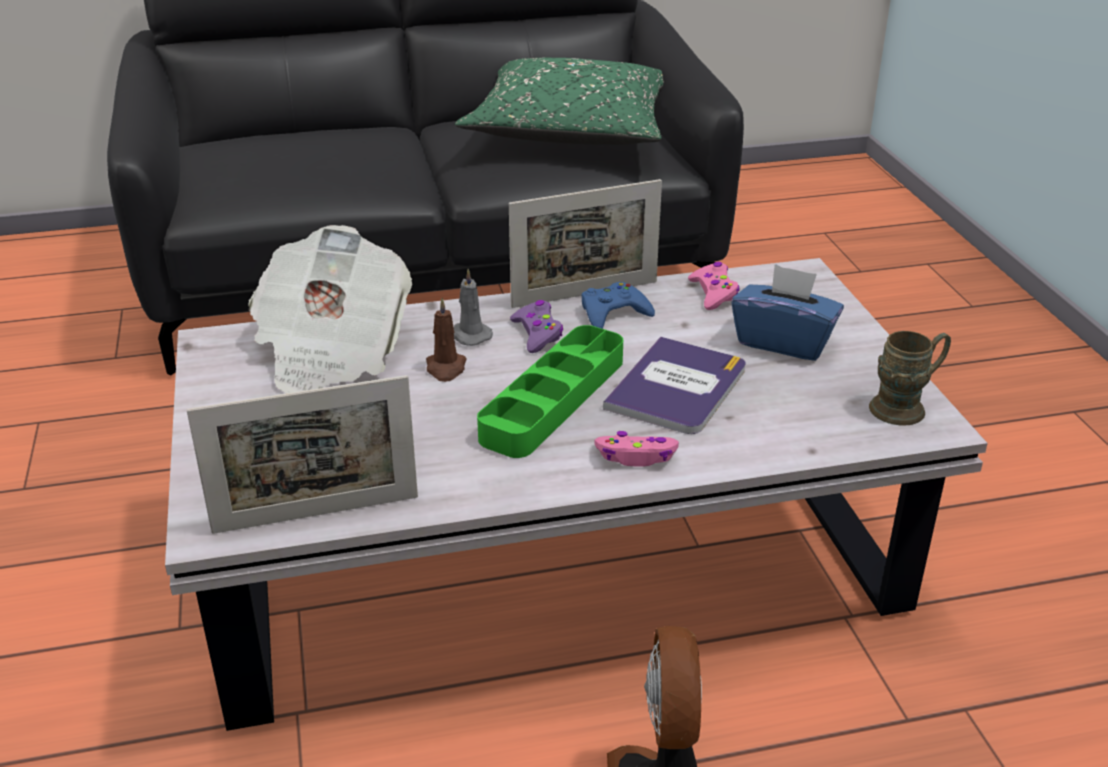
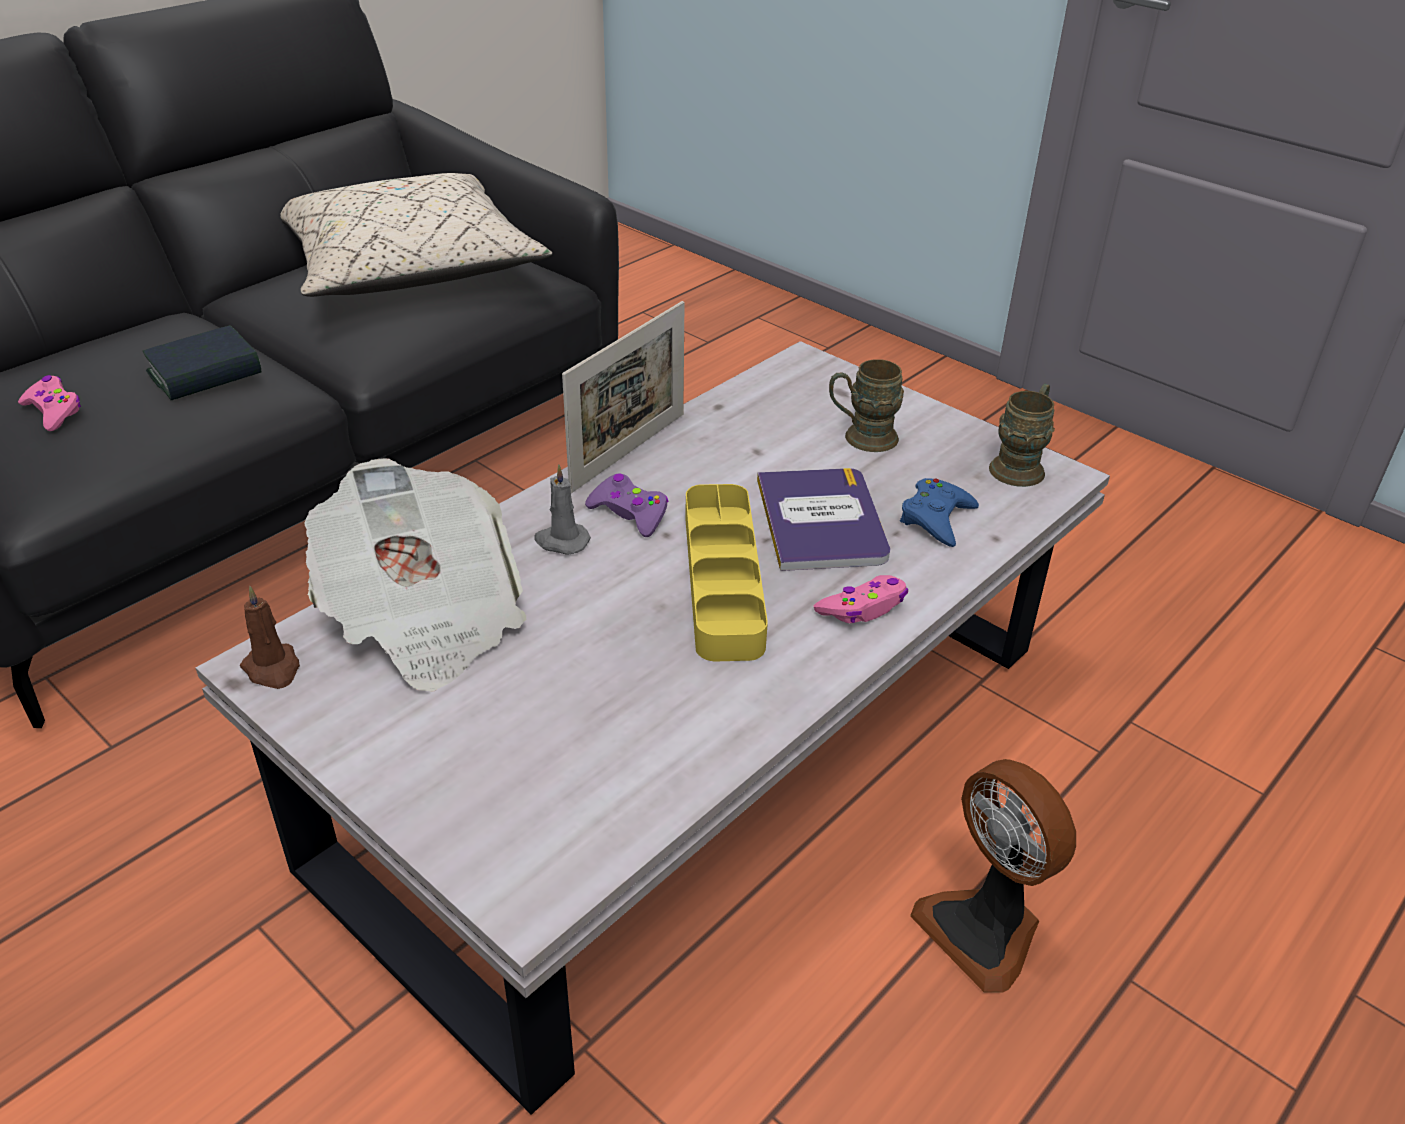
camera: 35 degrees left, 5 degrees up
(316, 514) = (627, 818): picture frame -> none
(365, 165) = (205, 373): none -> book
(446, 368) = (578, 589): brown candle -> brown candle (273, 669)
(553, 399) = (723, 579): green tray -> yellow tray
(571, 131) = (408, 268): green pillow -> beige pillow
(613, 313) = (679, 463): blue game controller -> blue game controller (936, 518)
(713, 293) = (748, 409): pink game controller -> pink game controller (54, 411)
(783, 342) = (861, 438): blue tissue box -> brown mug

